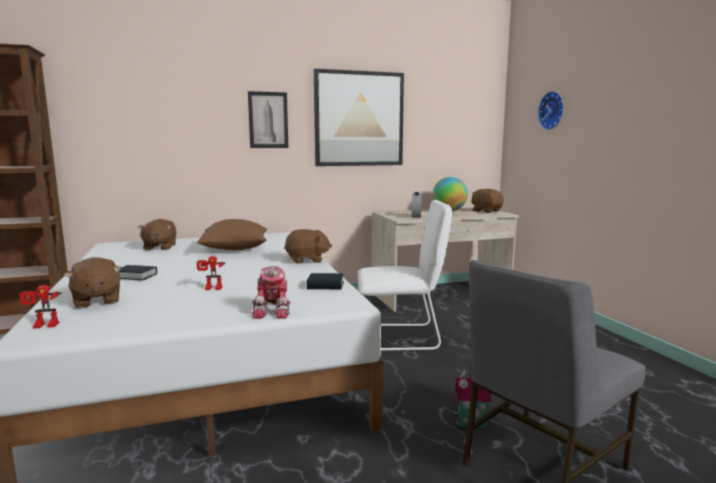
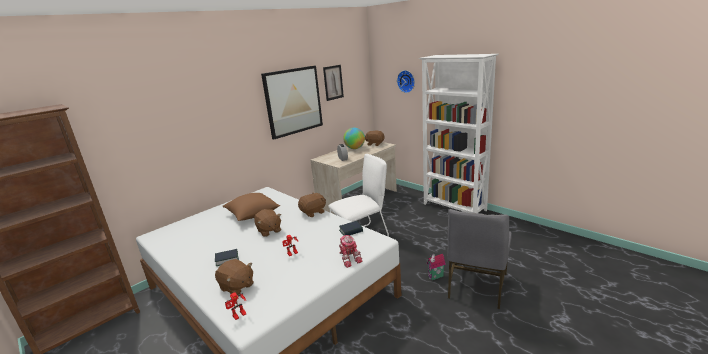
camera: 25 degrees left, 10 degrees up
(159, 247) = (196, 228): brown plush toy -> brown plush toy (269, 231)
(268, 120) = (238, 115): picture -> picture (333, 82)
(599, 339) = (454, 207): none -> white bookcase

